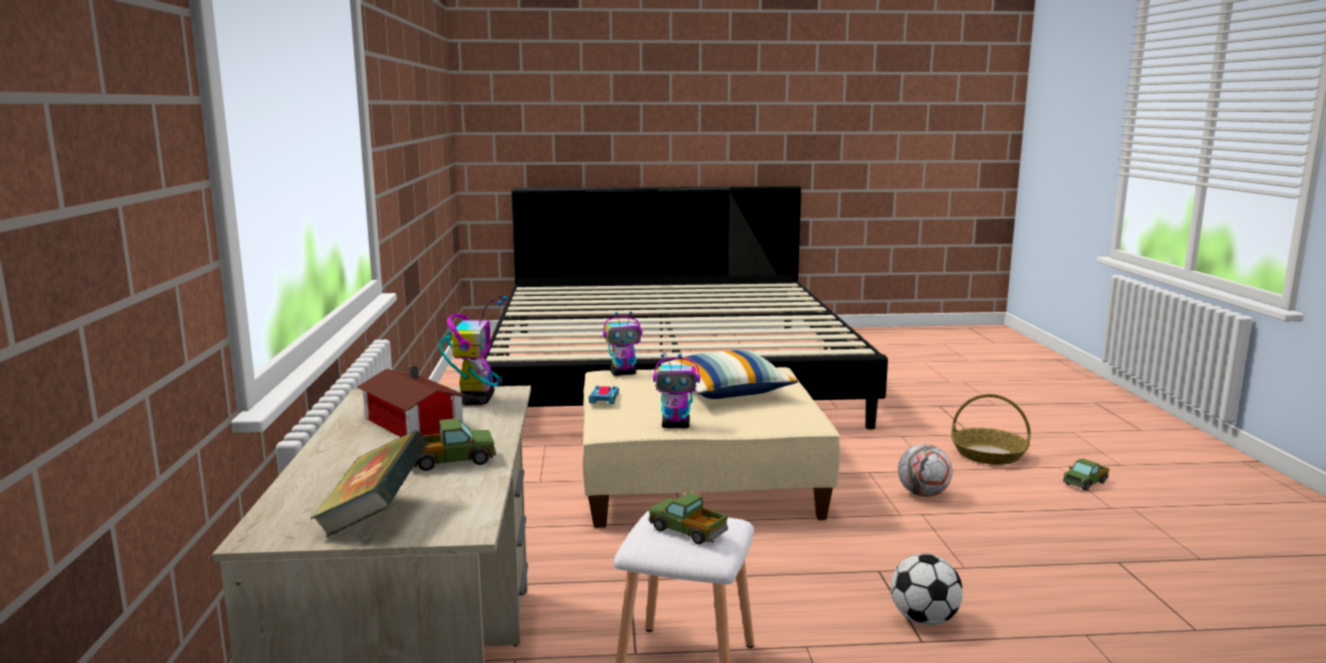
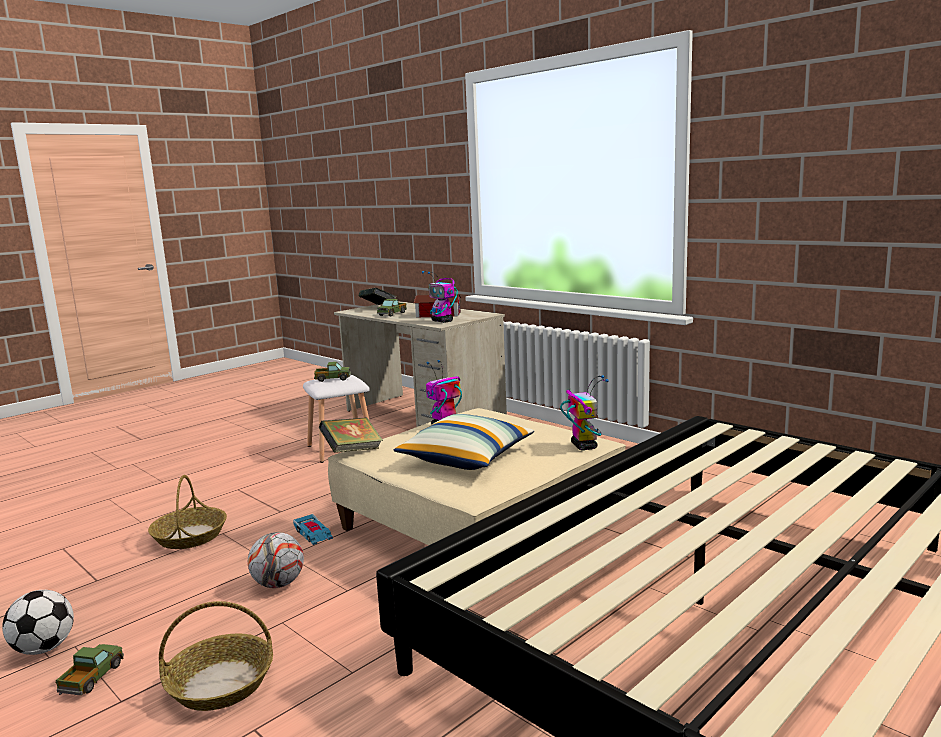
camera: 140 degrees right, 0 degrees up
(604, 399) = (534, 425): toy car -> toy car (313, 533)
(623, 373) = (583, 446): toy robot -> toy robot turned 135 degrees clockwise
(811, 427) = (352, 451): none -> book
(924, 620) = (240, 497): football -> football (44, 648)
(1008, 579) = (190, 536): none -> basket

